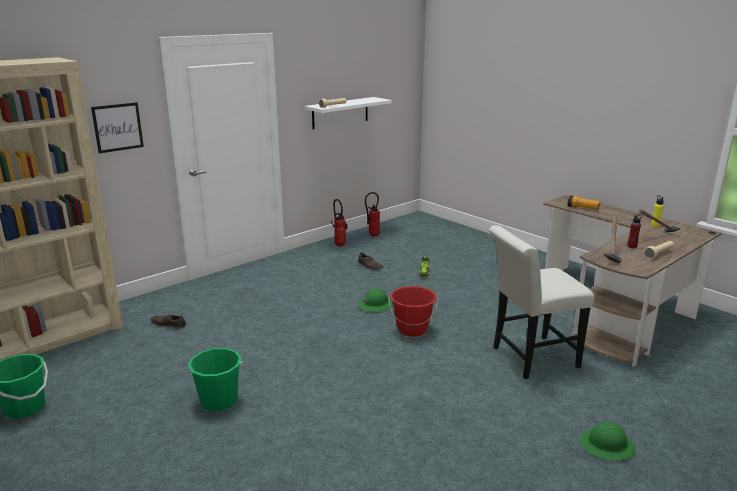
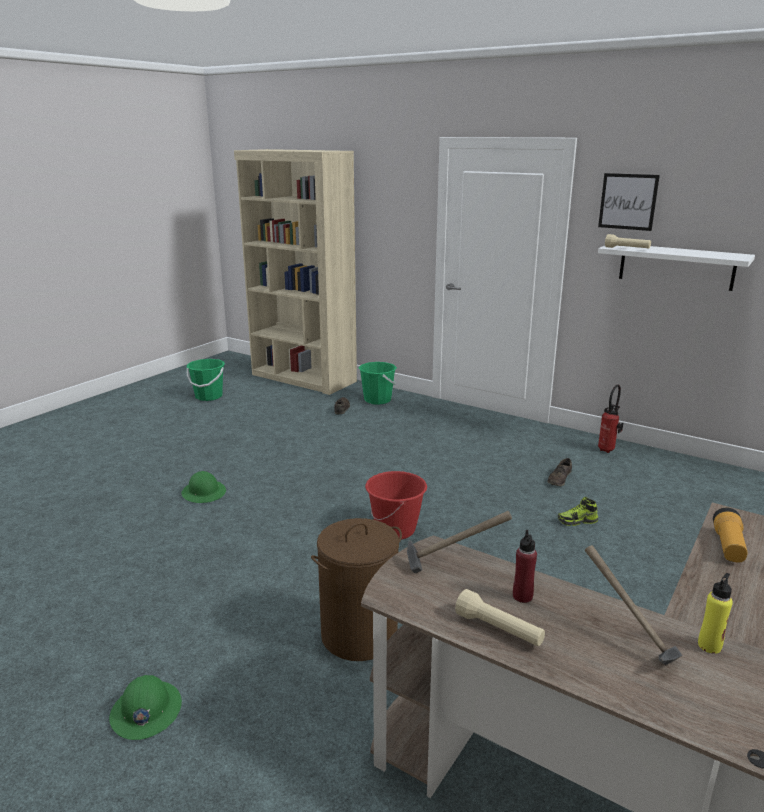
camera: 75 degrees right, 0 degrees up
(117, 127) = (392, 222): picture -> picture (628, 201)
(219, 401) = (224, 453): green bucket -> green bucket (377, 400)
(372, 235) = (670, 466): fire extinguisher -> none
(375, 305) = (446, 497): green hard hat -> green hard hat (204, 493)
(529, 358) = (359, 634): white chair -> brown laundry basket

